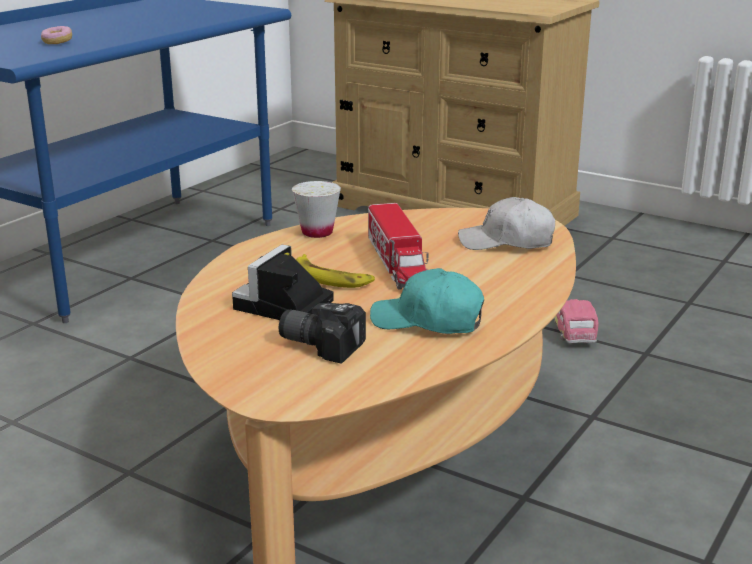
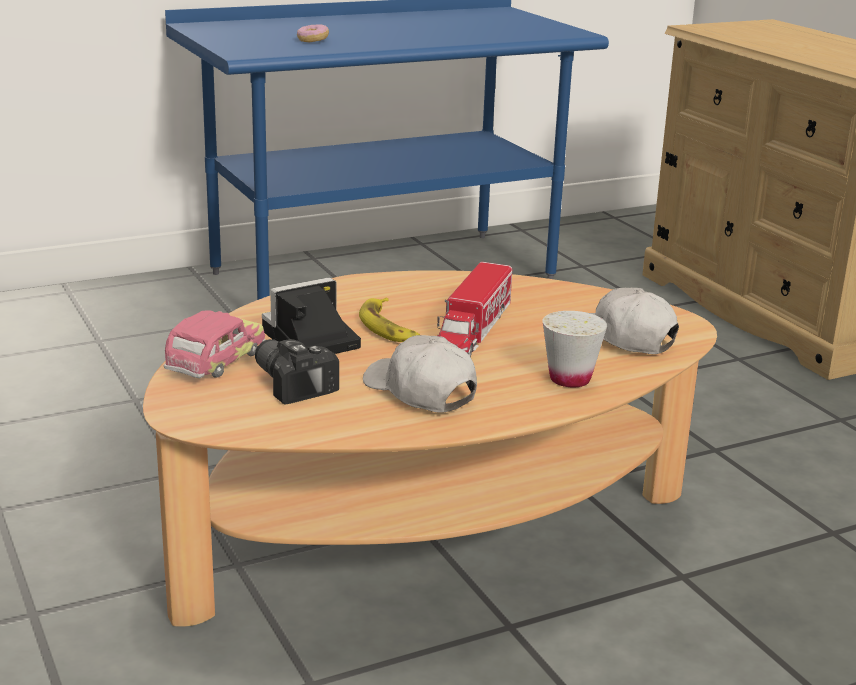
camera: 30 degrees right, 0 degrees up
(317, 232) = (439, 282): white cup -> white cup (570, 379)
(428, 321) = (420, 391): turquoise cap -> white cap
(573, 332) = (768, 483): toy car -> toy car (216, 363)

